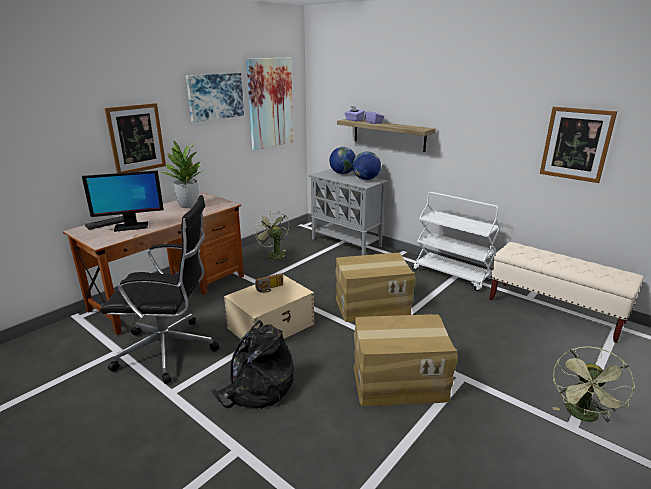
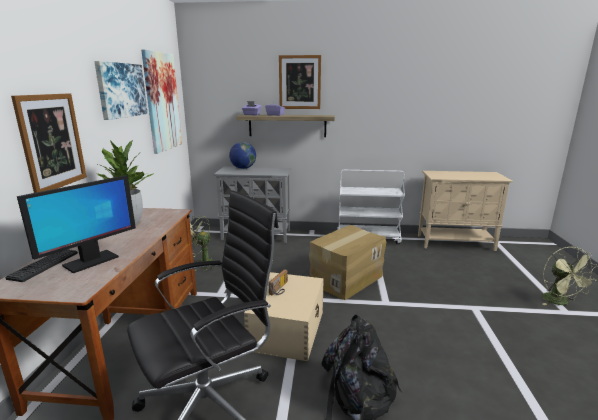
camera: 35 degrees left, 5 degrees down
(366, 179) = (273, 169): globe -> none
(399, 381) = (446, 330): cardboard box -> none
(554, 311) = (456, 243): beige bench -> beige cabinet
(576, 144) = (450, 115): picture -> picture (300, 82)

